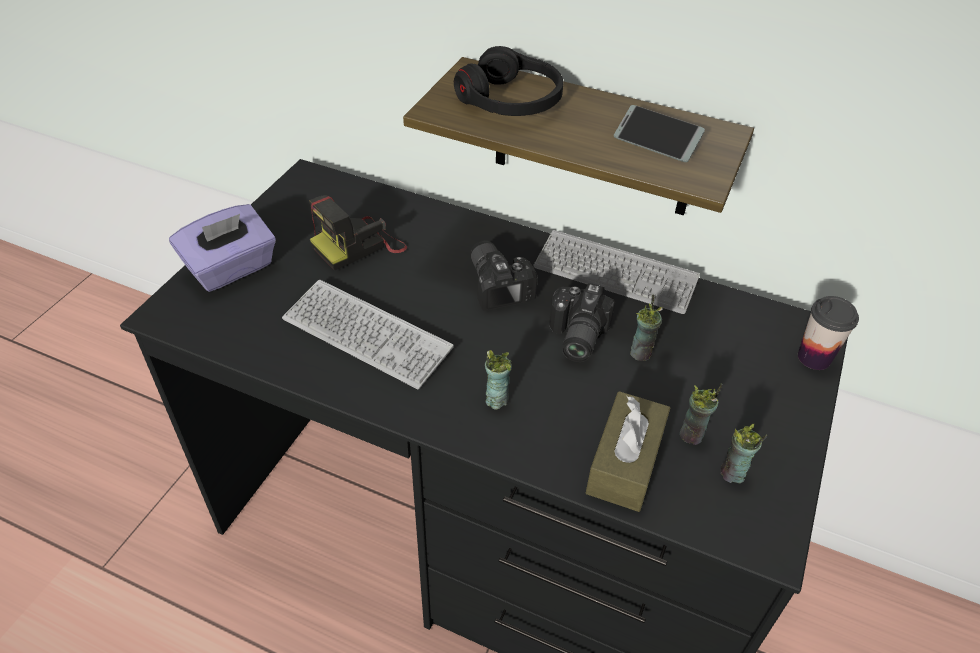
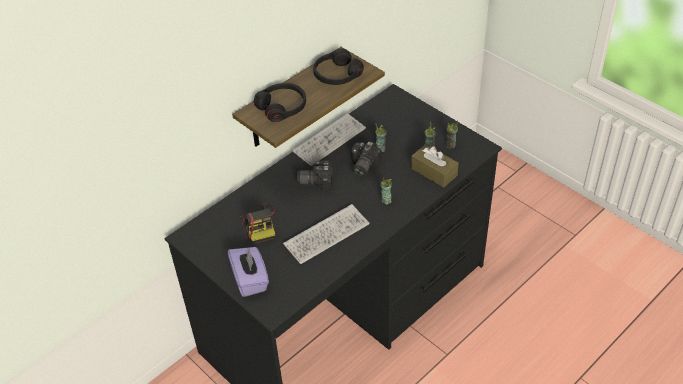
camera: 65 degrees left, 0 degrees up
(574, 337) = (362, 166): camera -> camera turned 75 degrees clockwise
(657, 141) = (337, 75): phone -> black headphones
(814, 357) = (407, 101): cup -> none

